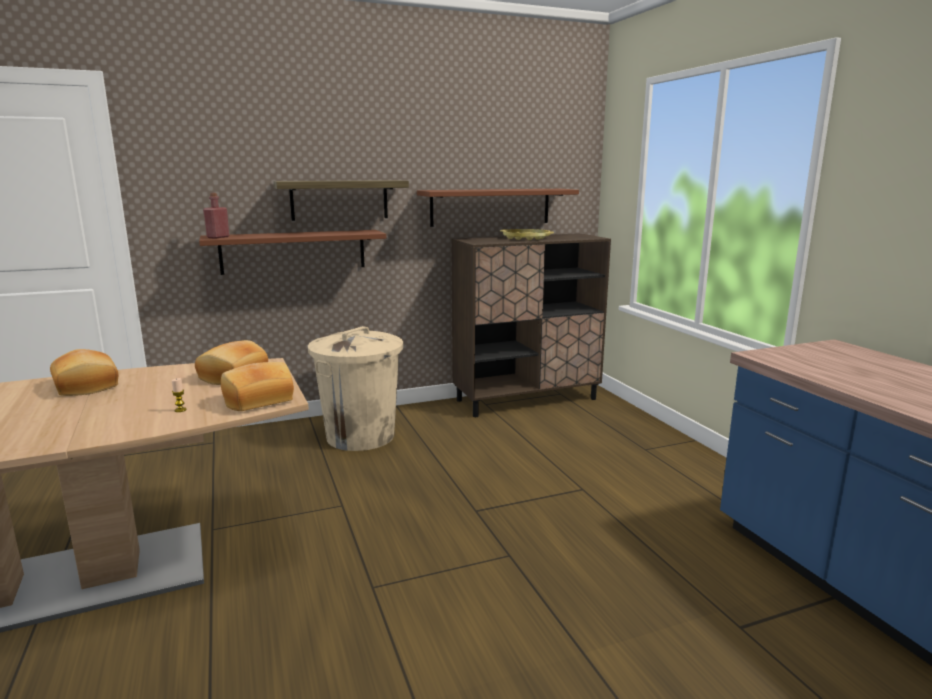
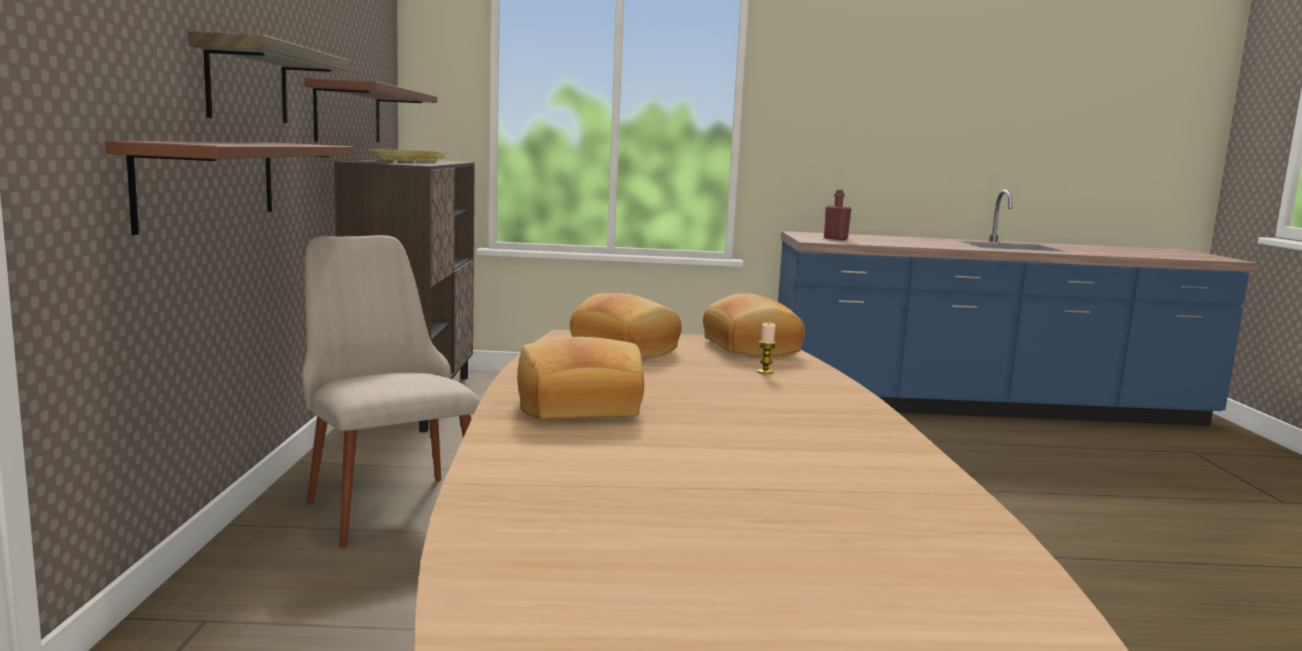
camera: 70 degrees left, 5 degrees down
(218, 237) = (198, 143): red bottle -> red bottle (835, 239)
(361, 436) = (385, 499): beige trash can -> beige chair

